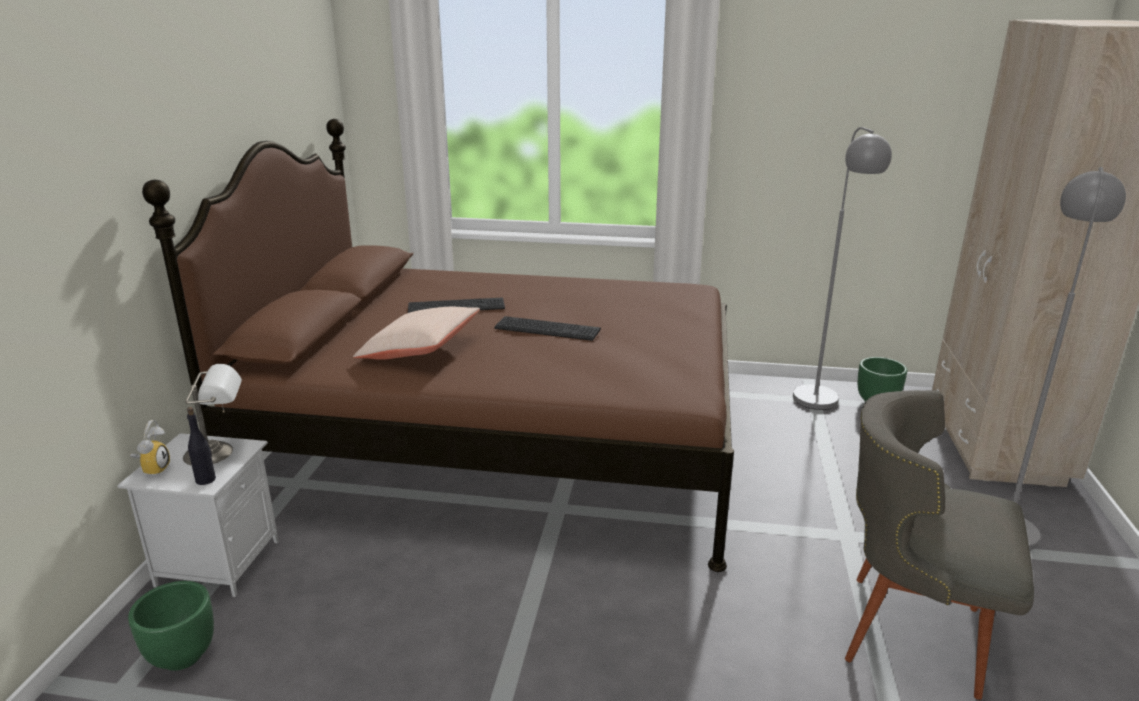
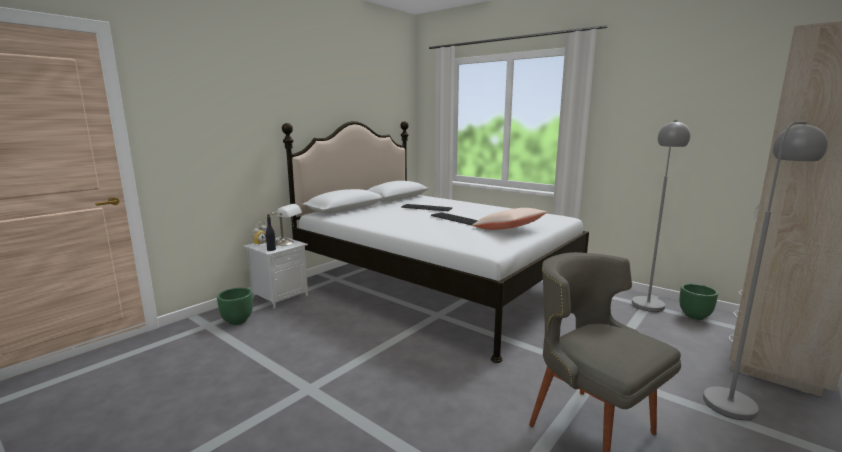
camera: 30 degrees right, 10 degrees down
(420, 350) = (388, 218): beige pillow -> beige pillow (508, 229)
(502, 447) = (436, 286): brown bed -> white bed

